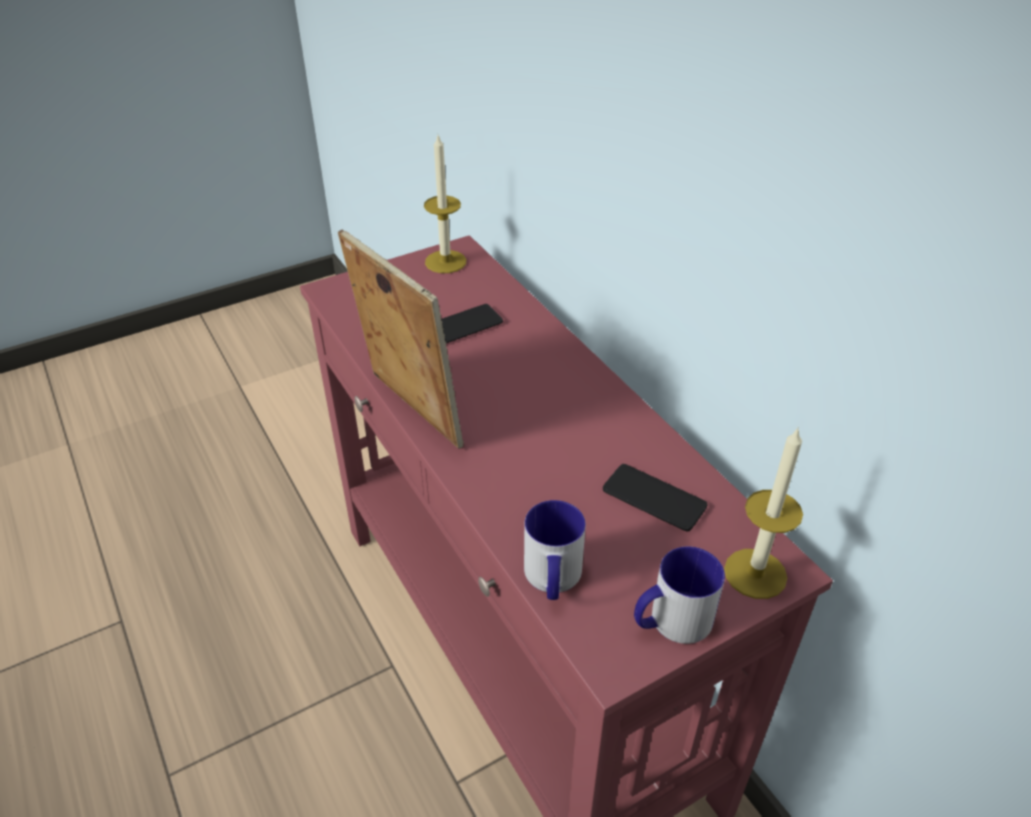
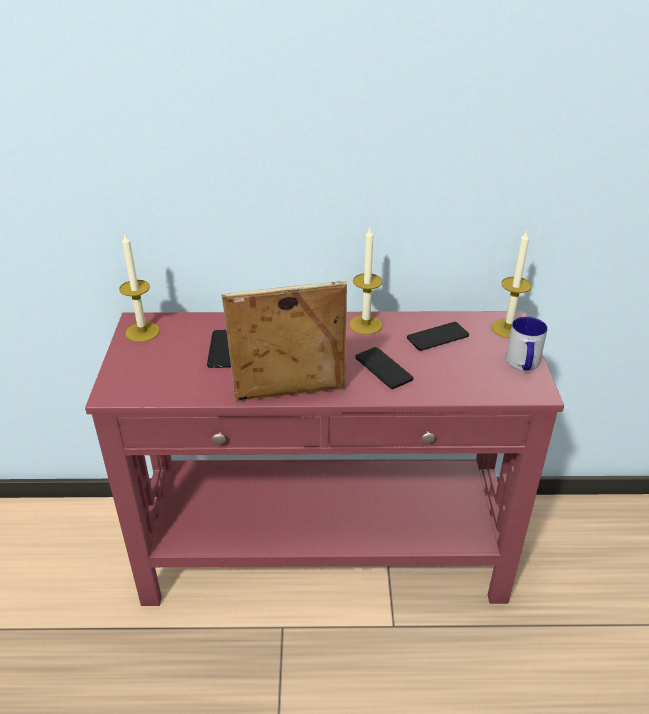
camera: 60 degrees left, 5 degrees down
(531, 469) = (383, 368): none -> phone
(552, 579) = (472, 391): mug -> none
(615, 417) = (365, 325): none -> candle

